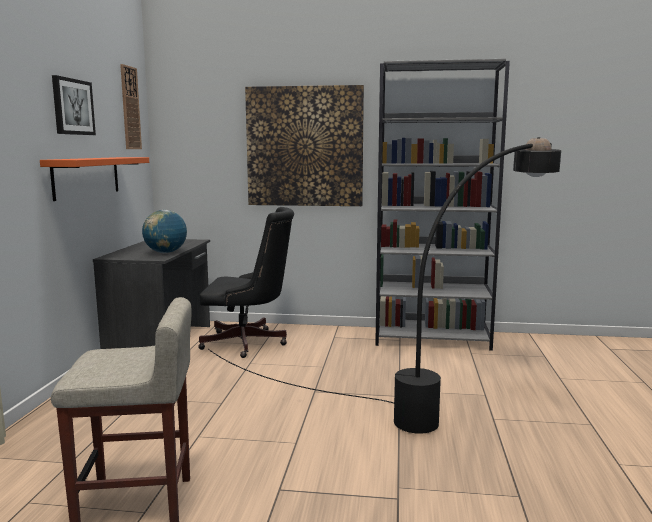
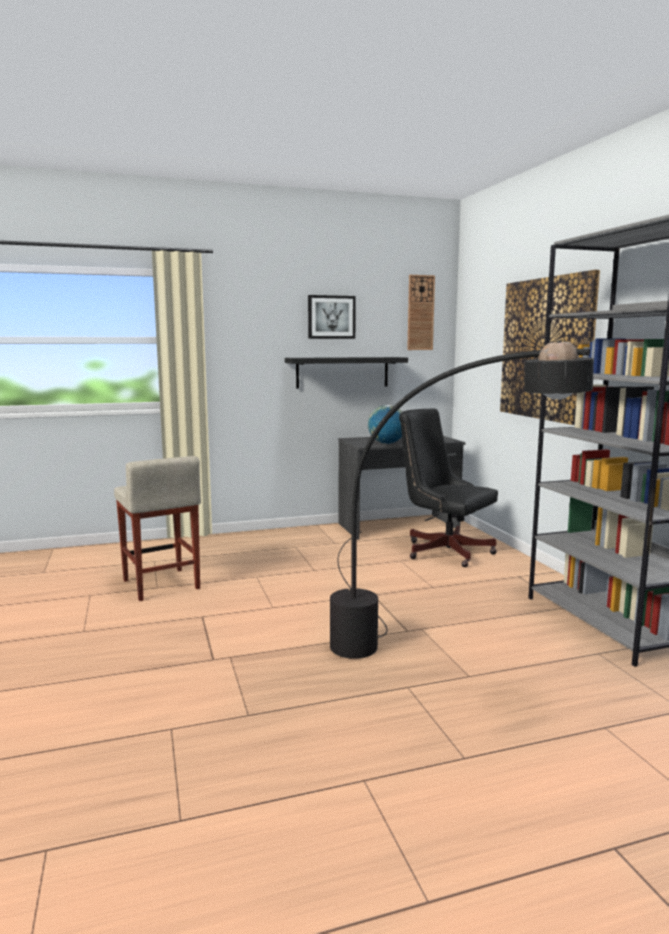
camera: 65 degrees right, 0 degrees up
(86, 177) = (342, 372): orange shelf -> black shelf
(249, 343) = (443, 550): black office chair -> black office chair turned 150 degrees clockwise

